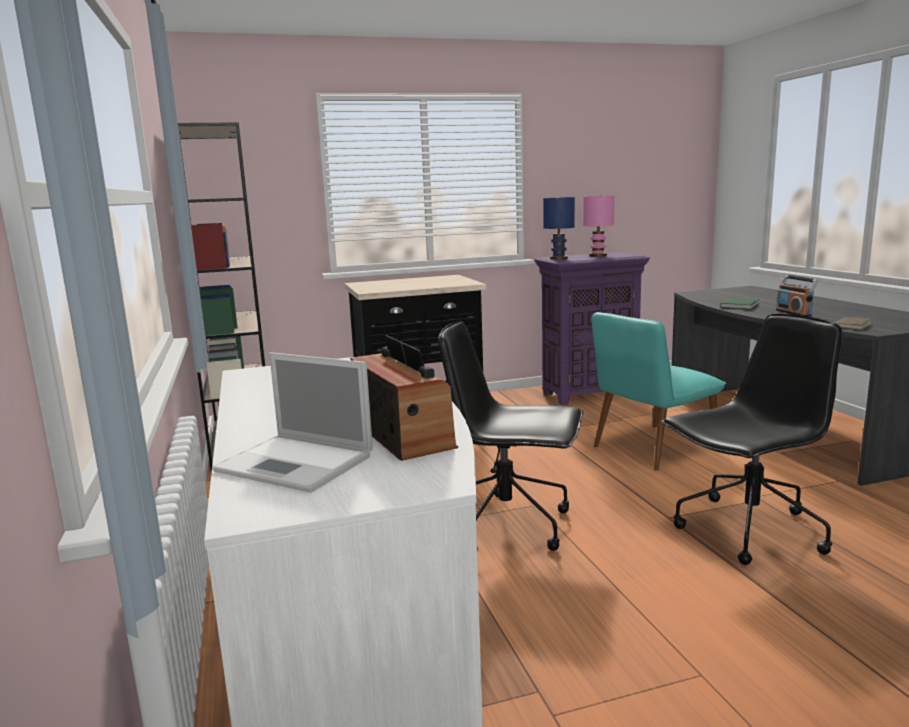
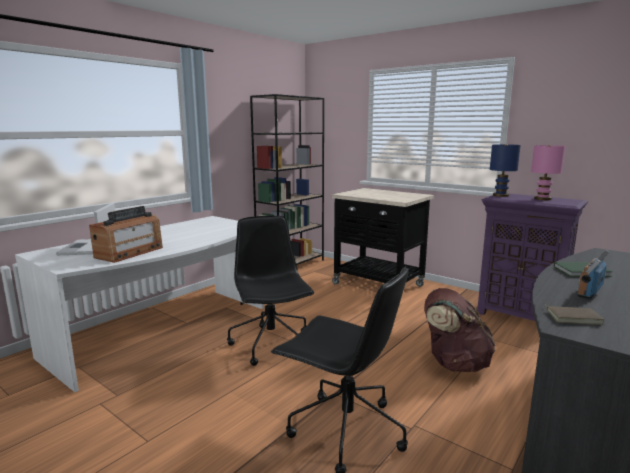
camera: 55 degrees right, 0 degrees up
(655, 446) = (454, 363): turquoise chair -> brown backpack

